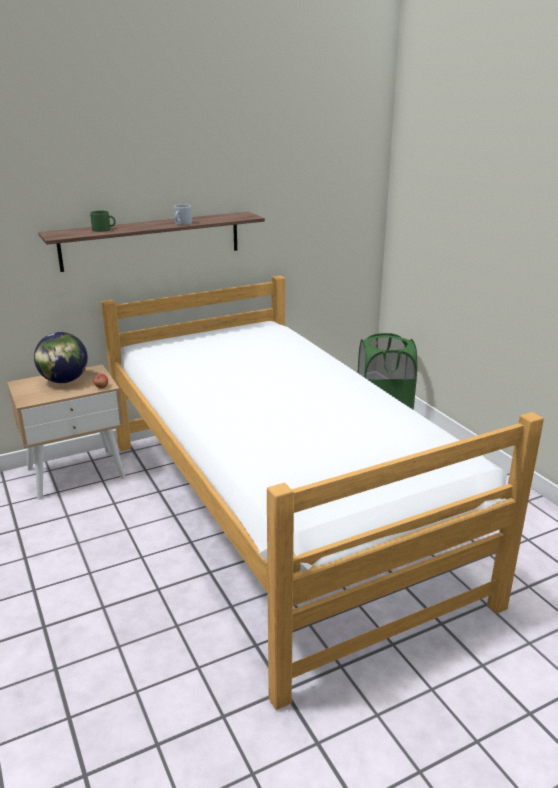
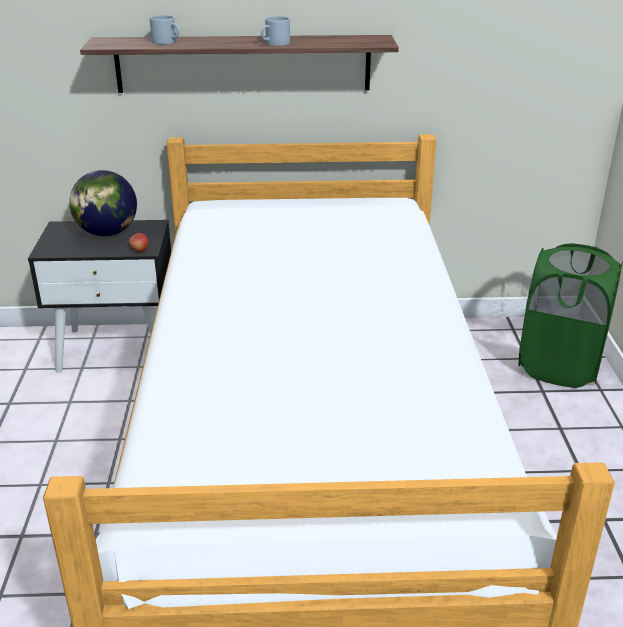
camera: 25 degrees right, 5 degrees up
(76, 472) = (118, 348): beige nightstand -> black nightstand
(104, 229) = (167, 42): green mug -> grey mug

